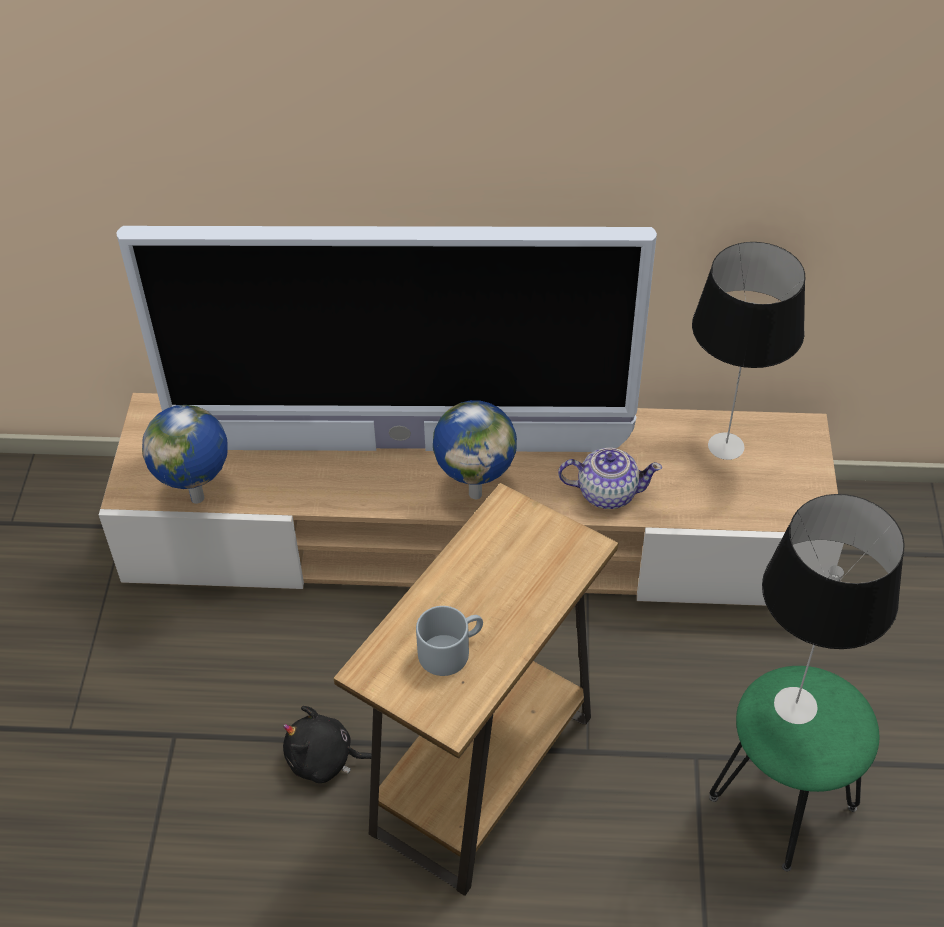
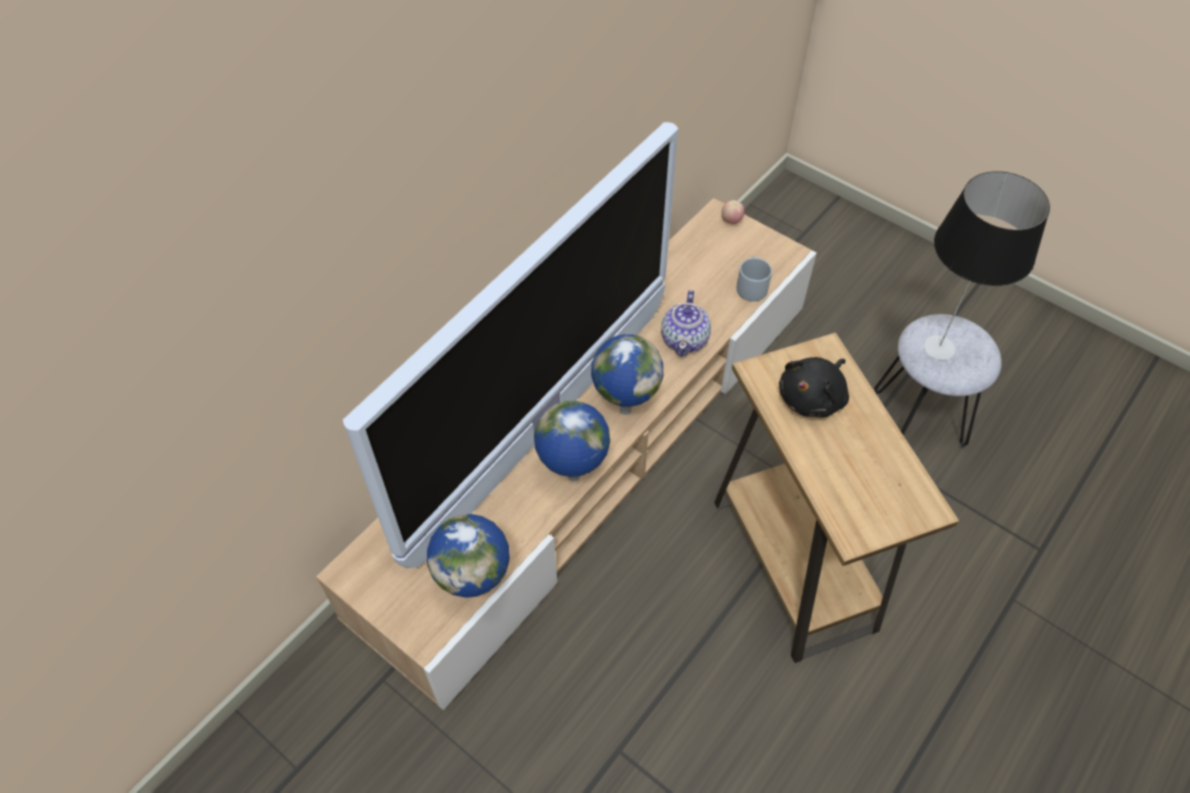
camera: 55 degrees left, 5 degrees up
(324, 760) = (714, 656): black plush toy -> black plush toy (813, 398)
(365, 498) = (573, 478): none -> globe
(451, 649) = (866, 475): grey mug -> grey mug (751, 285)
(606, 492) = (685, 339): teapot -> teapot turned 150 degrees clockwise
(725, 447) = (699, 259): table lamp -> none
(783, 802) = (918, 418): green stool -> grey stool
(808, 445) = (731, 221): none -> apple

